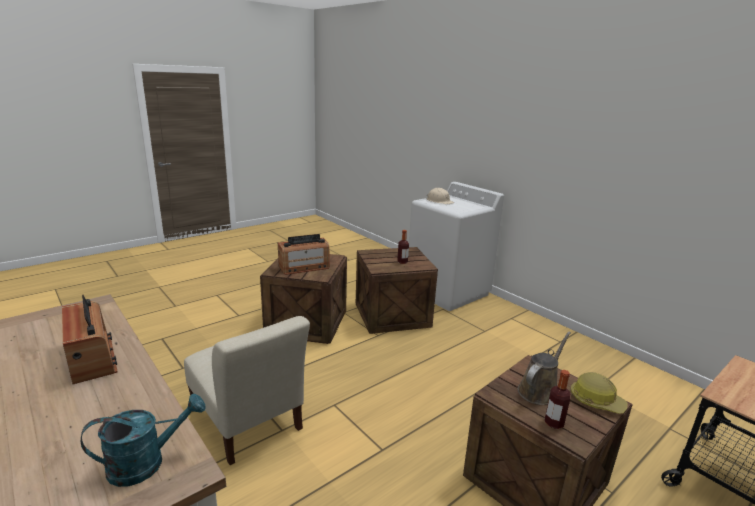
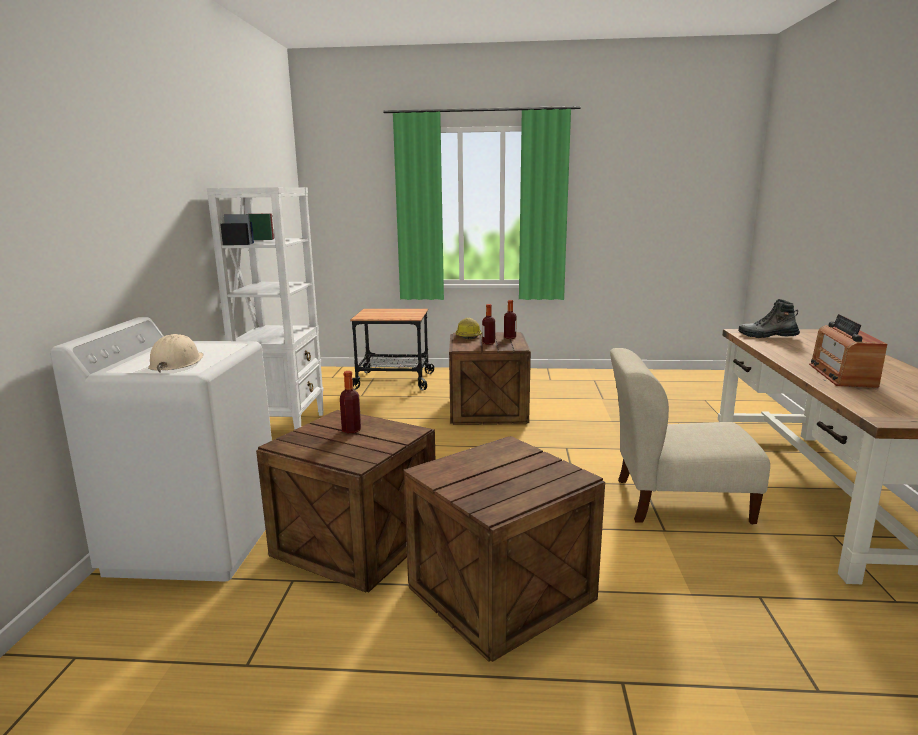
camera: 135 degrees left, 5 degrees down
(146, 463) = (767, 336): turquoise watering can -> boot
(247, 421) = (675, 501): beige chair -> beige chair turned 90 degrees counterclockwise
(304, 267) = (512, 469): radio -> none
(539, 391) = (488, 343): brown watering can -> bottle
(593, 356) = (284, 427): none -> white bookcase

